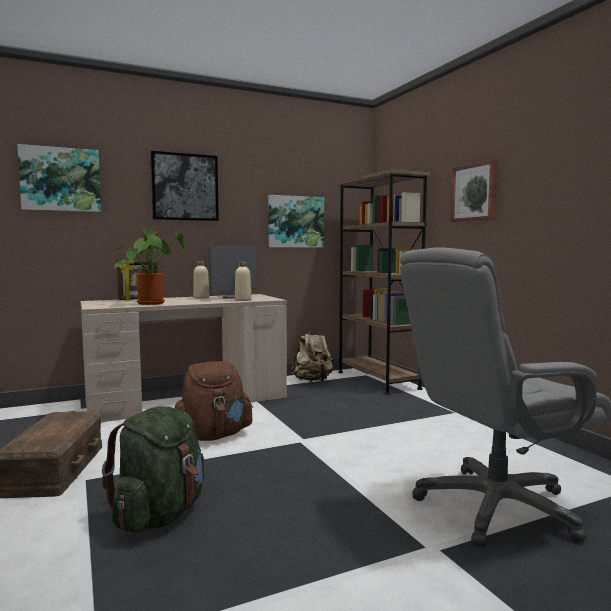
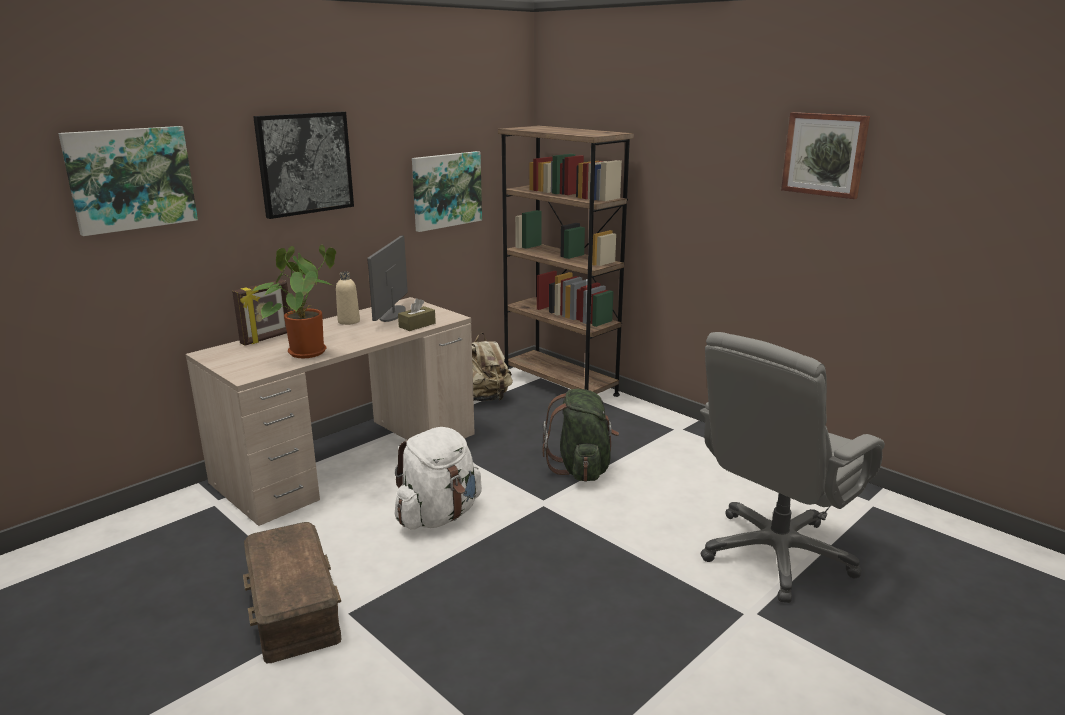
camera: 20 degrees left, 15 degrees up
(160, 515) = (478, 639): green backpack -> green backpack (581, 468)
(213, 436) = (439, 516): brown backpack -> white backpack
(243, 300) = (417, 325): beige bottle -> brown tissue box
(474, 192) = (697, 174): picture -> picture (825, 154)

